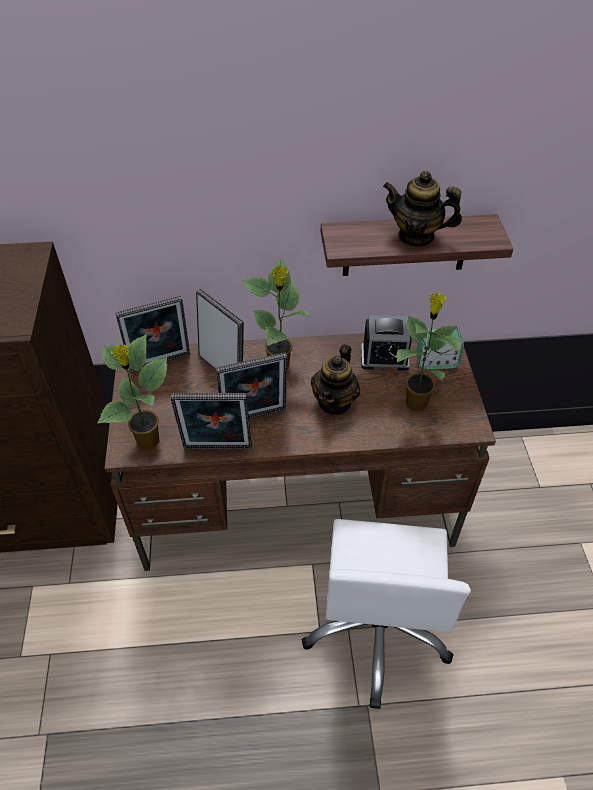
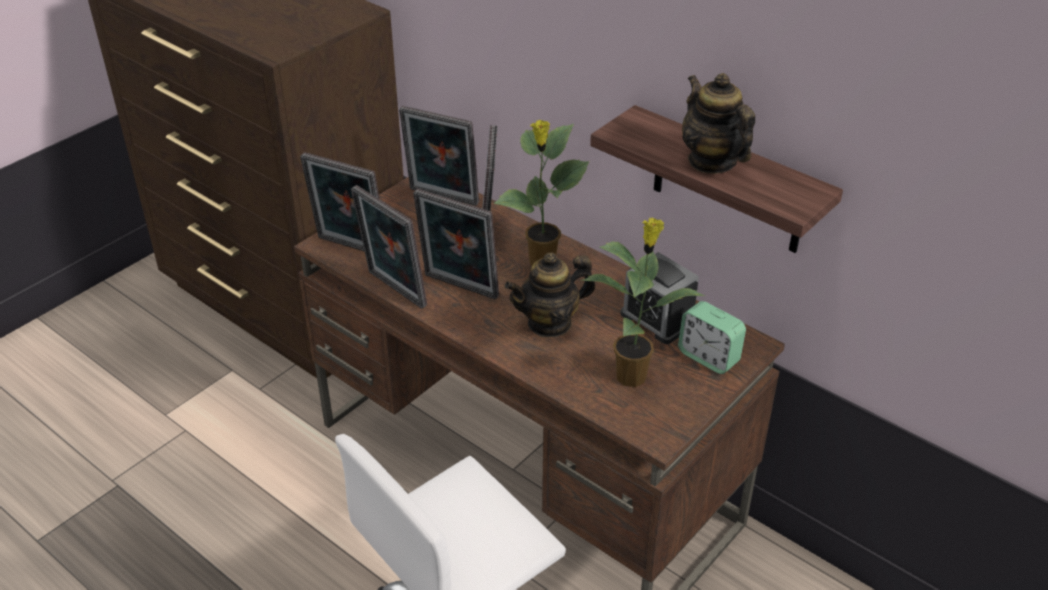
camera: 45 degrees right, 10 degrees down
(148, 441) = (350, 248): potted plant -> picture frame

